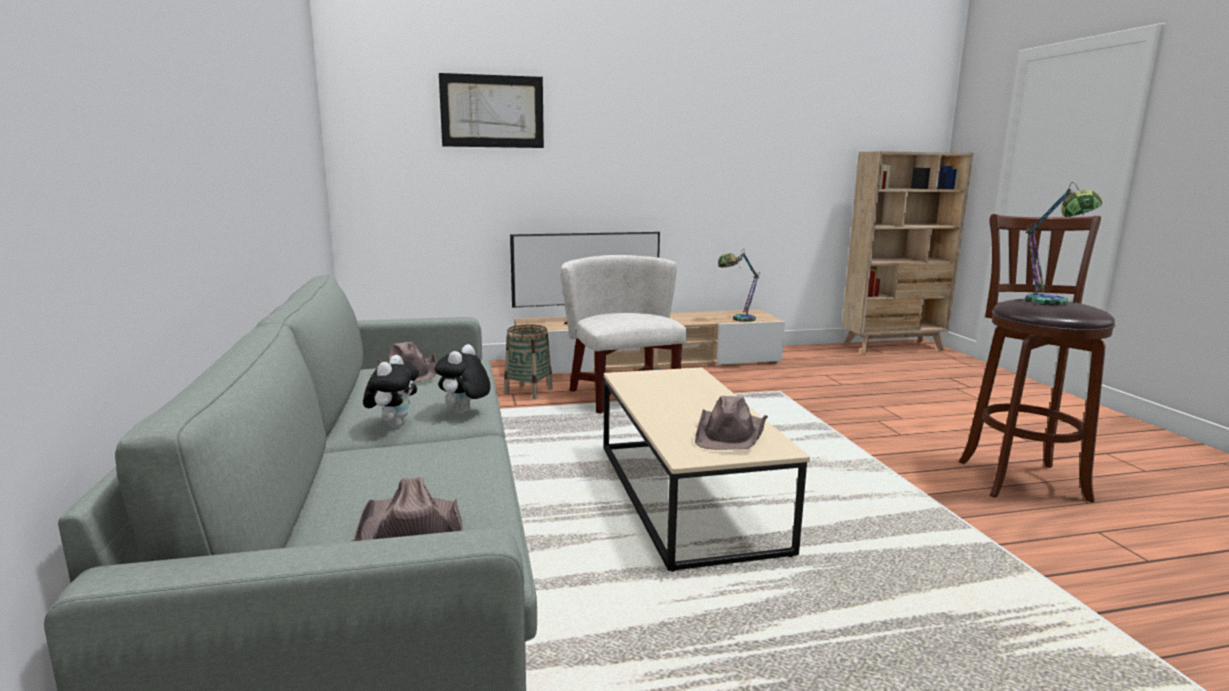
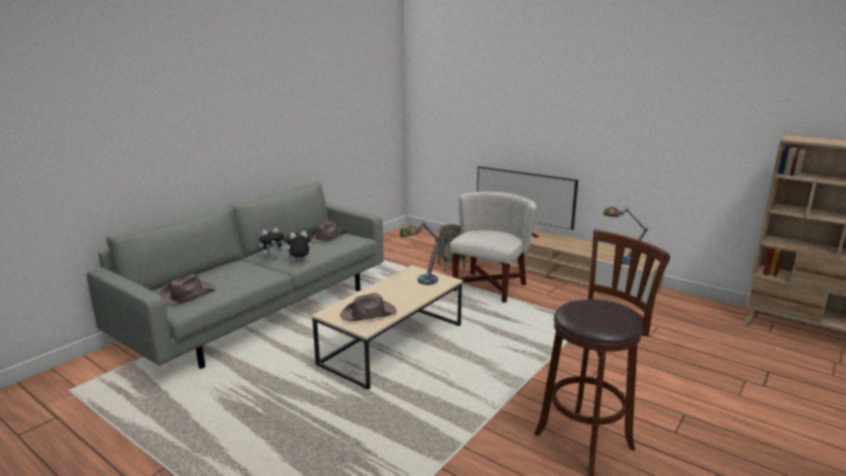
camera: 50 degrees right, 5 degrees up
(492, 111) = (485, 85): picture -> none
(1049, 304) = (589, 311): table lamp -> table lamp (421, 281)

